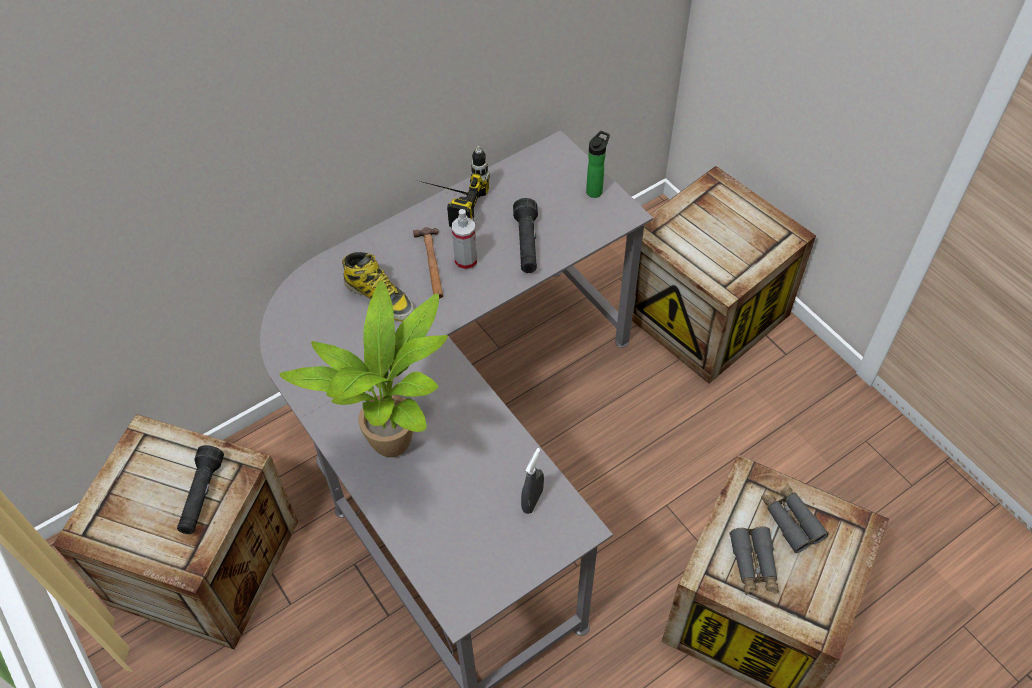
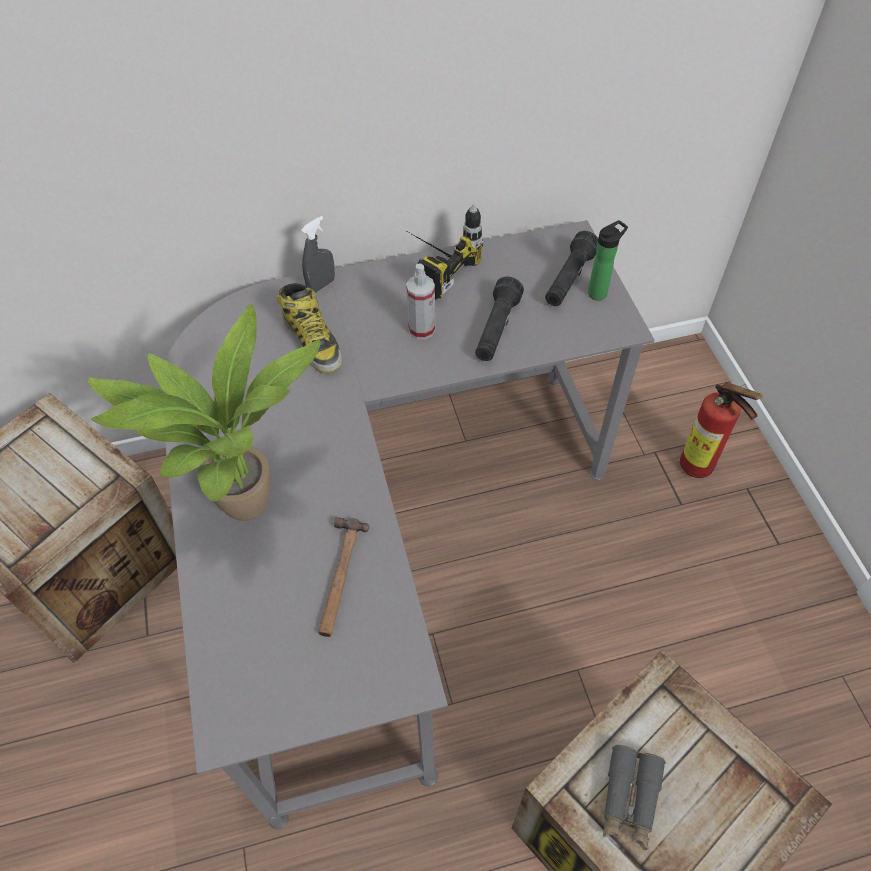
camera: 20 degrees right, 0 degrees up
(202, 496) = (65, 496): black flashlight -> black flashlight (569, 280)
(431, 264) = (383, 322): hammer -> hammer (339, 577)
(532, 501) = (370, 627): grey spray bottle -> grey spray bottle (321, 285)
(704, 312) = (699, 469): crate -> fire extinguisher
(791, 520) = (698, 758): grey binoculars -> none

